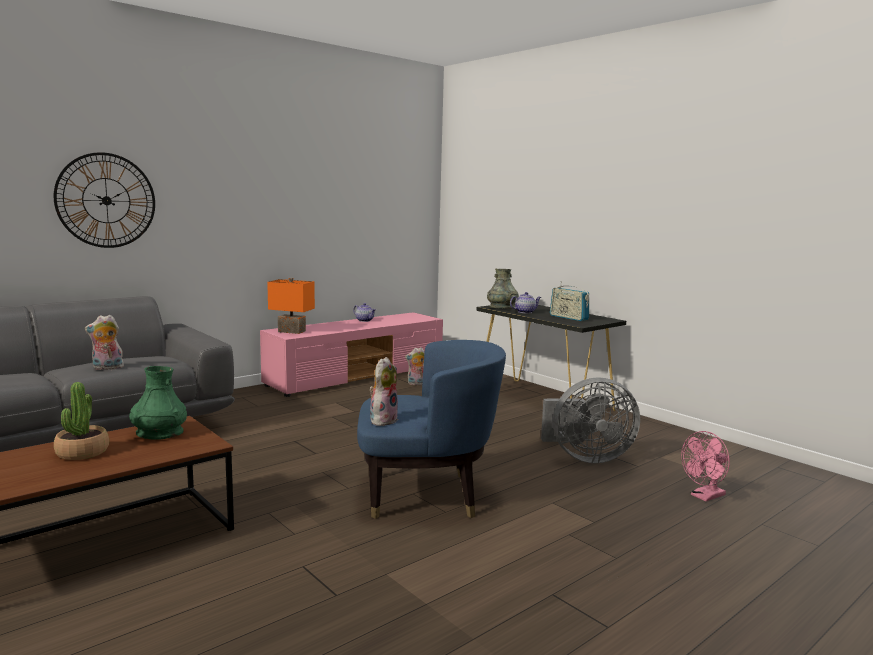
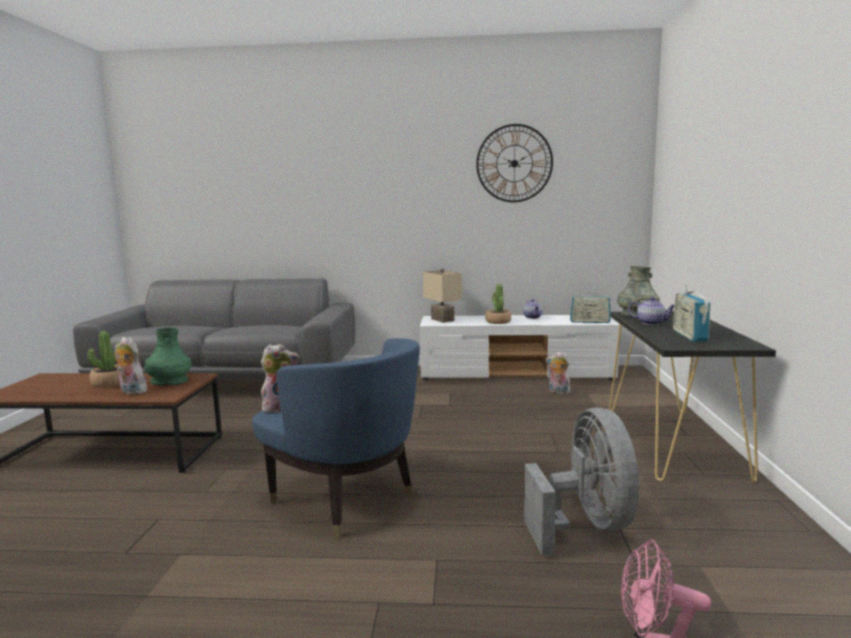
camera: 45 degrees right, 0 degrees up
(106, 200) = (298, 202): wall clock -> wall clock (514, 163)
(107, 368) = (240, 329): plush toy -> plush toy (131, 392)
(292, 331) = (443, 320): orange table lamp -> beige table lamp
(347, 327) = (498, 322): none -> potted plant
(357, 376) = (516, 373): pink tv stand -> white tv stand
(417, 319) = (589, 322): none -> radio
(586, 457) = (586, 526): grey fan -> grey fan turned 135 degrees counterclockwise

